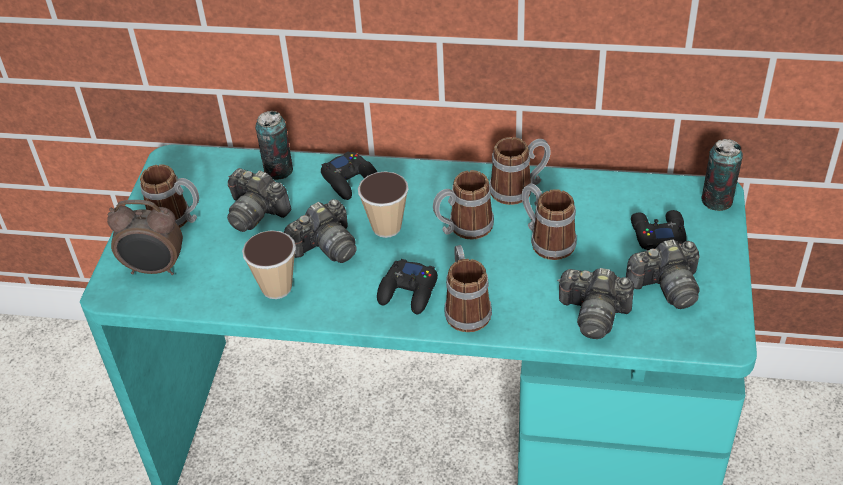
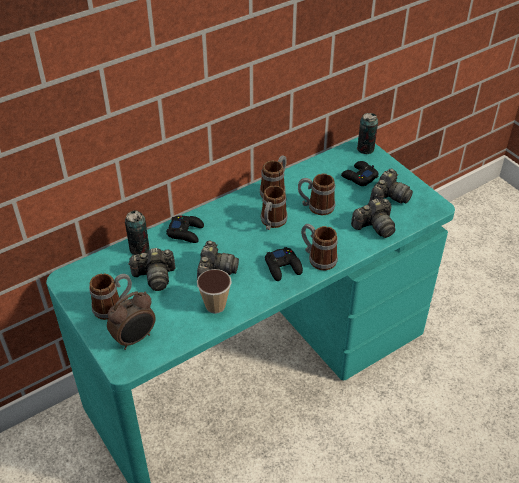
camera: 45 degrees left, 0 degrees up
(386, 227) = (234, 244): cup -> none

